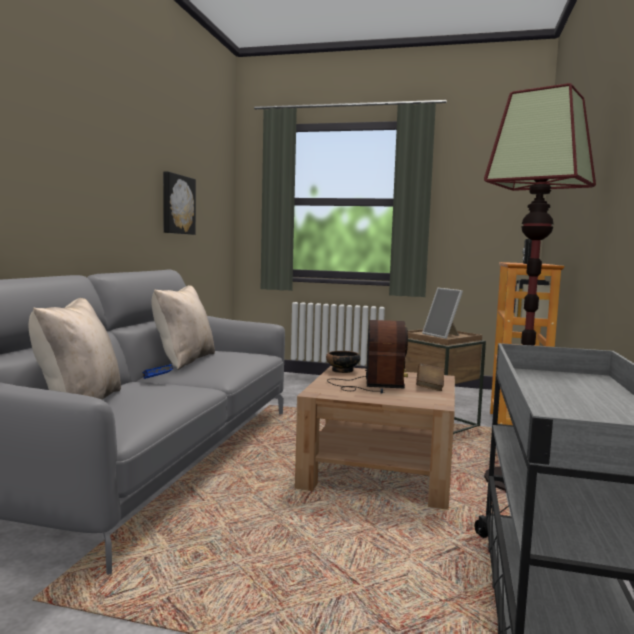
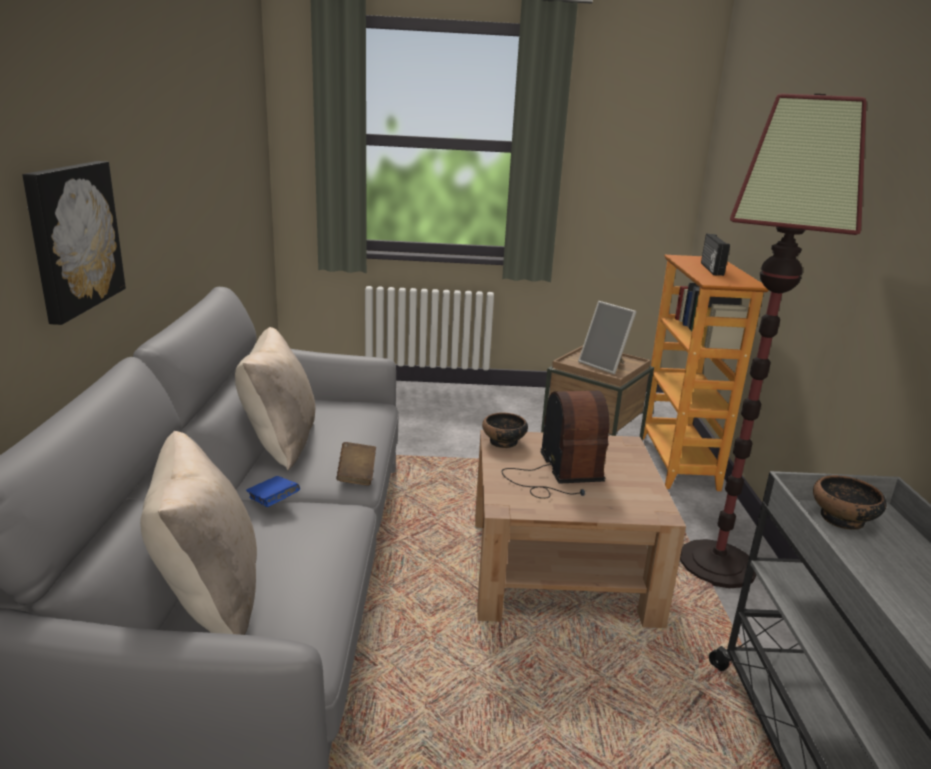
camera: 15 degrees left, 15 degrees up
(177, 204) = (210, 175): picture -> picture (72, 238)
(429, 386) = (627, 468): brown book -> brown book (357, 475)
(555, 376) = (842, 519): none -> bowl

